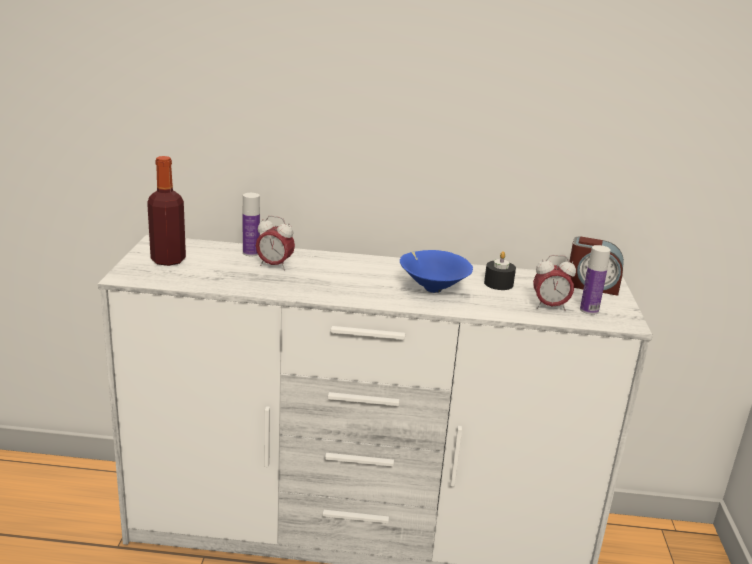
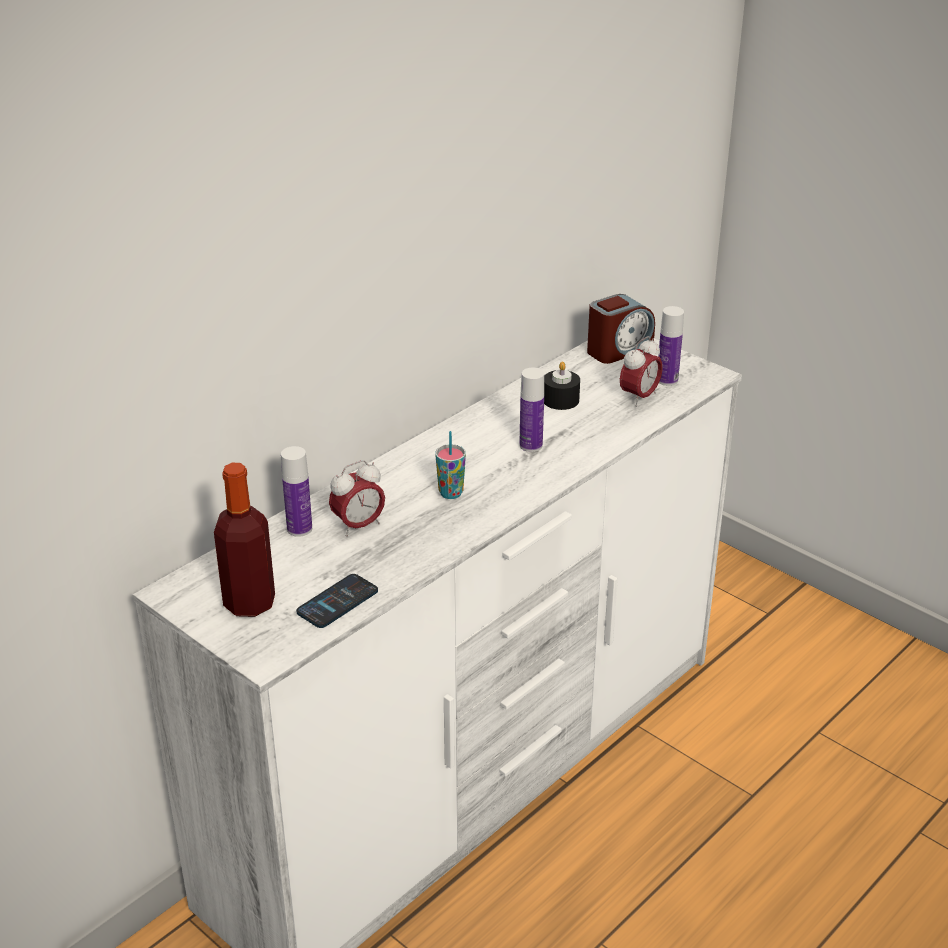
camera: 50 degrees left, 10 degrees up
(195, 280) = (337, 602): none -> phone
(343, 280) = (451, 493): none -> cup
(432, 288) = (531, 445): blue bowl -> bottle

